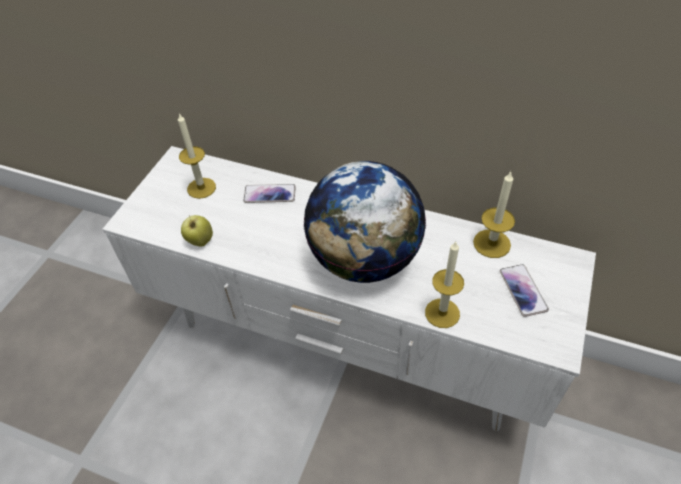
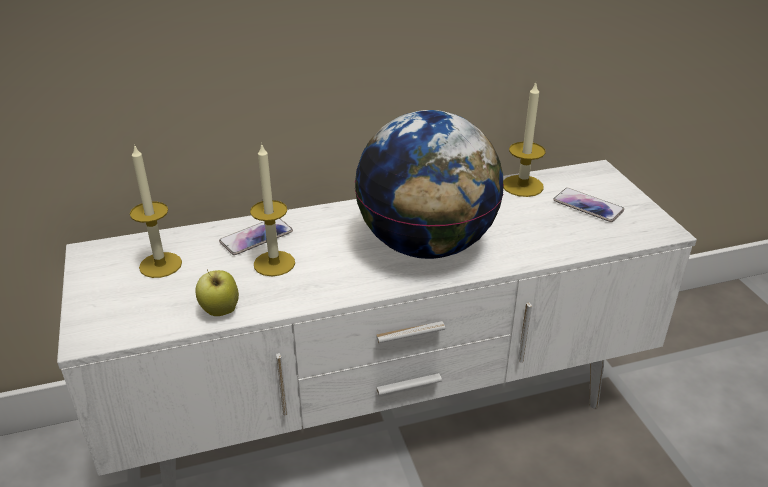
camera: 40 degrees left, 15 degrees down
(442, 313) = (547, 251): candle -> candle (274, 263)

